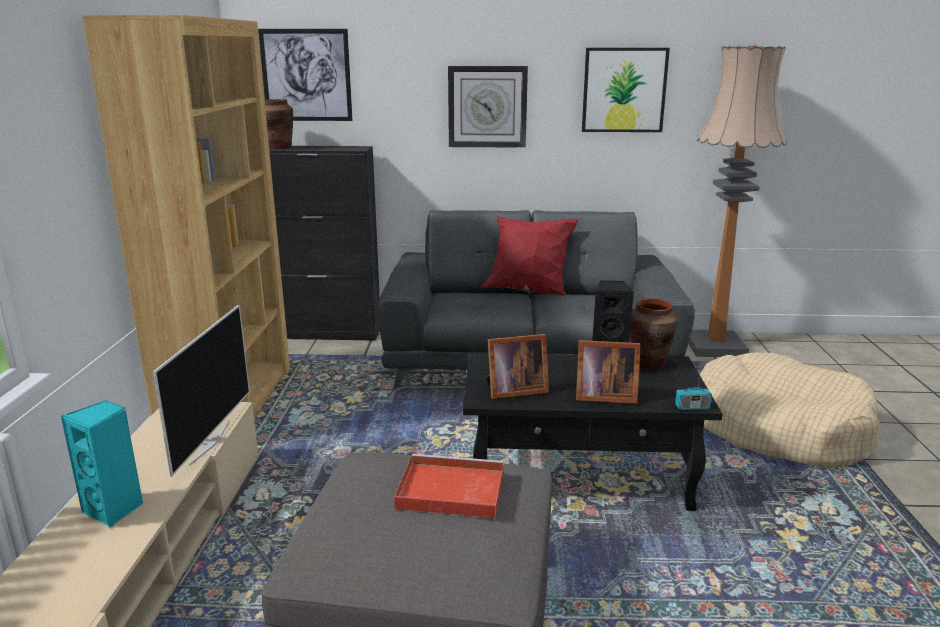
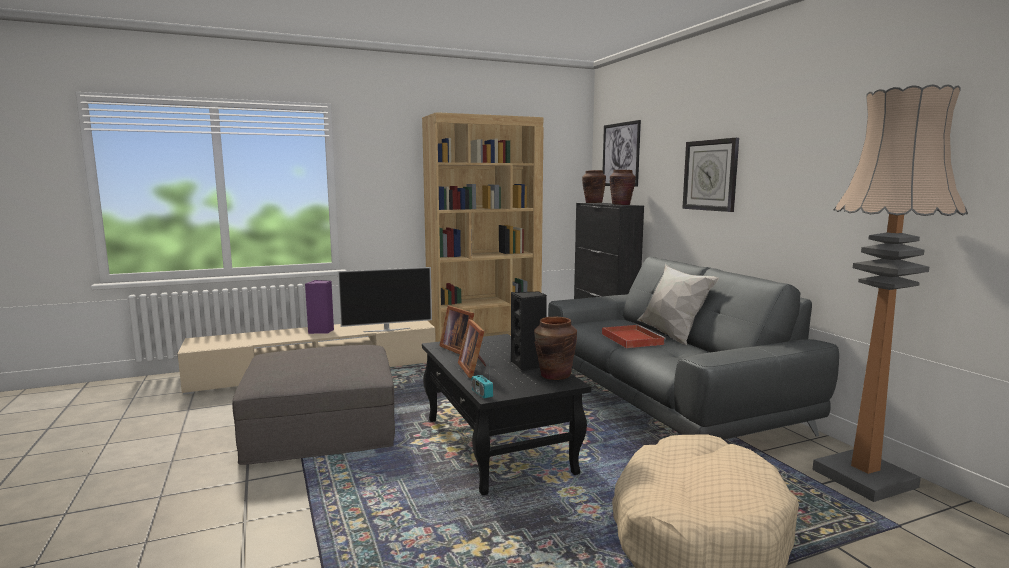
camera: 65 degrees right, 10 degrees down
(115, 510) = (321, 331): turquoise speaker -> purple speaker
(344, 148) = (621, 204): none -> brown vase
(449, 490) = (338, 360): red tray -> red tray (631, 339)
(528, 291) = (672, 336): red pillow -> white pillow
(624, 90) = (816, 156): picture -> none

